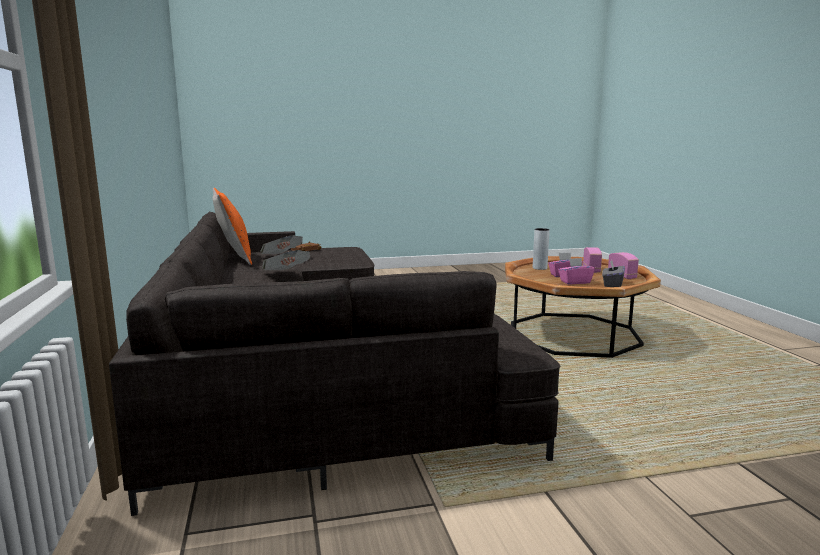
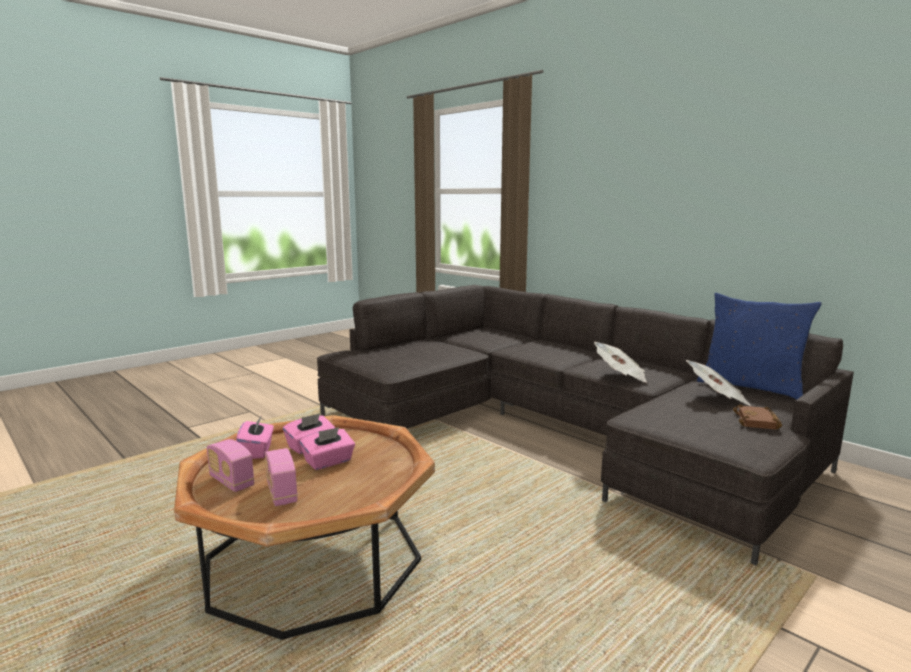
camera: 150 degrees right, 0 degrees up
(234, 259) = (750, 387): orange pillow -> blue pillow
(539, 268) = (375, 477): grey vase -> none
(612, 284) = (257, 451): grey tissue box -> pink tissue box

